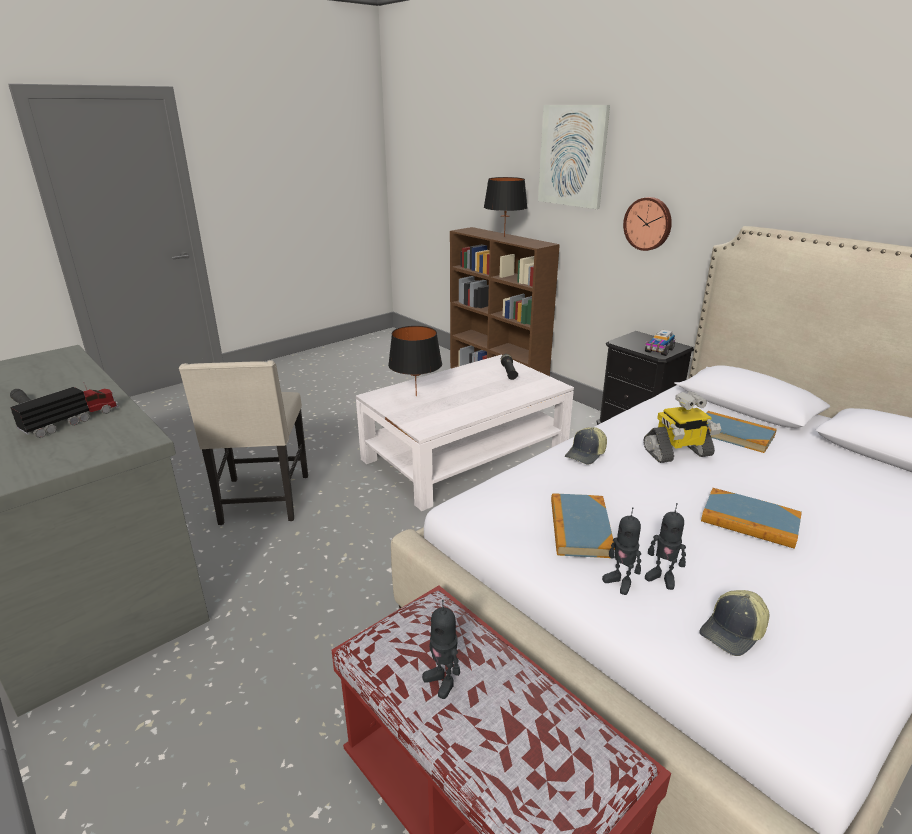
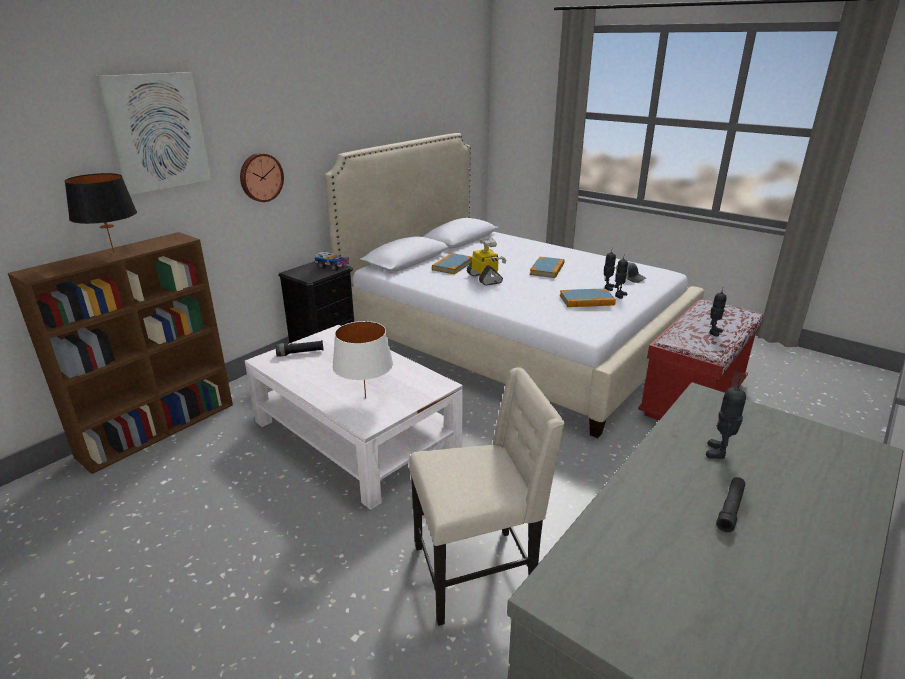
camera: 100 degrees left, 0 degrees up
(73, 421) = (719, 452): toy truck -> toy robot
(416, 396) = (365, 398): black table lamp -> white table lamp
(586, 454) = (500, 300): cap -> none

